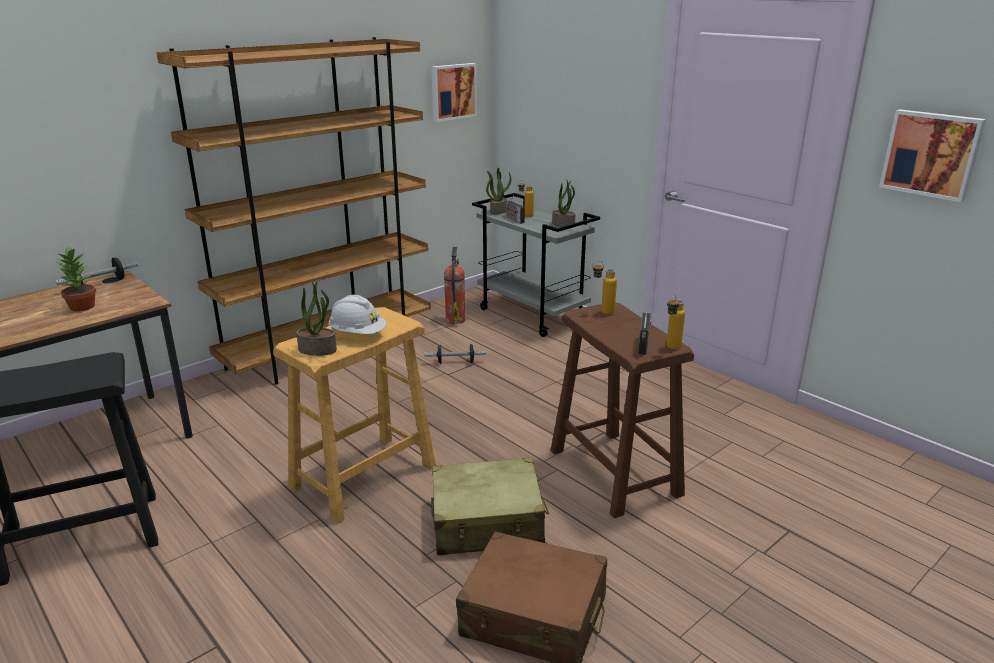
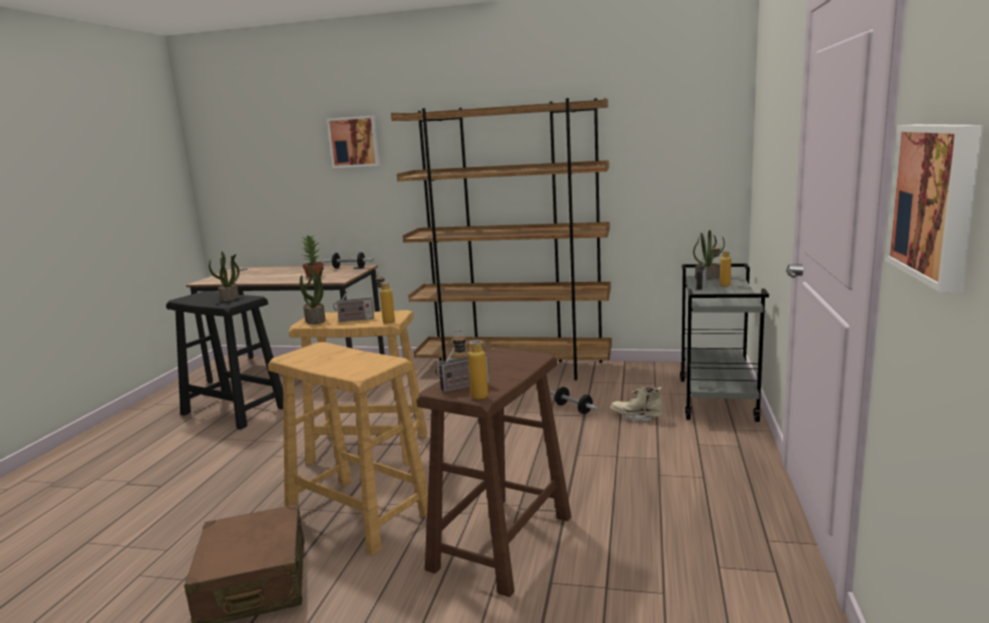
camera: 55 degrees right, 10 degrees down
(358, 334) = (354, 320): white hard hat -> radio
(452, 91) = (692, 151): picture -> picture (354, 142)
(455, 319) = (642, 380): fire extinguisher -> none
(487, 522) = (359, 515): beige suitcase -> beige stool
(511, 349) = (636, 417): none -> beige boot
(564, 224) = (736, 298): potted plant -> potted plant (229, 298)
(602, 312) = (516, 356): bottle -> bottle (386, 320)

